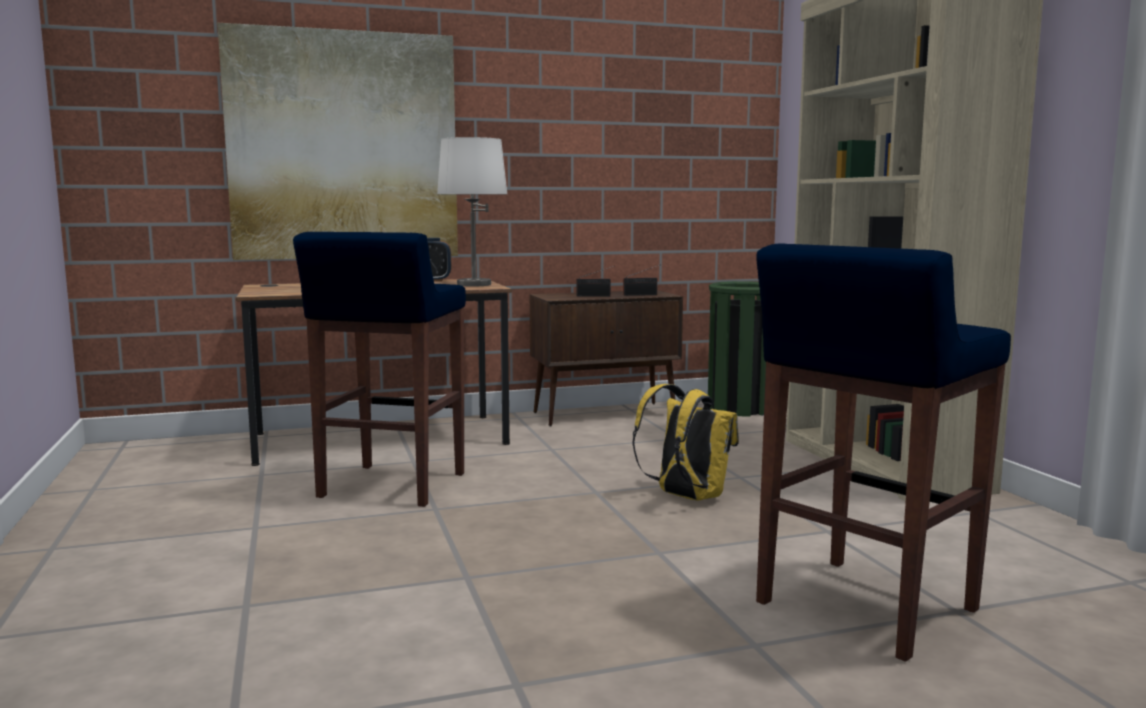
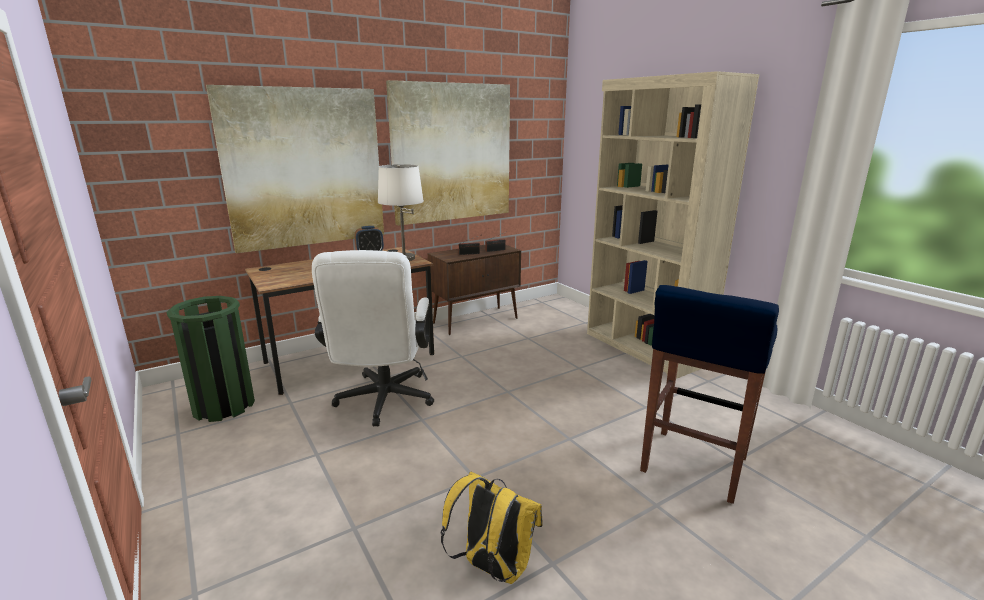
camera: 15 degrees left, 10 degrees up
(391, 486) = (383, 403): blue stool -> white office chair
(577, 138) = (452, 153): none -> picture
(686, 497) = (559, 389): yellow backpack -> yellow backpack (492, 568)
(740, 408) = (548, 308): green trash can -> green trash can (224, 406)

